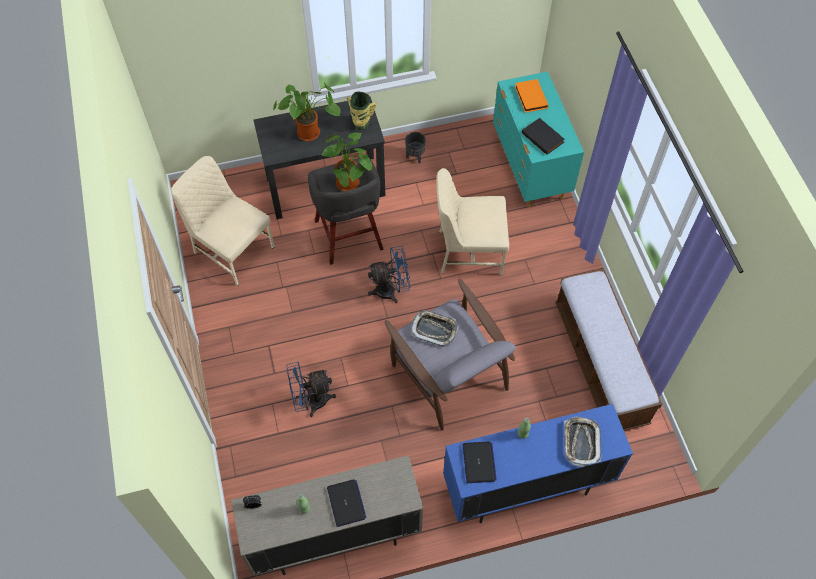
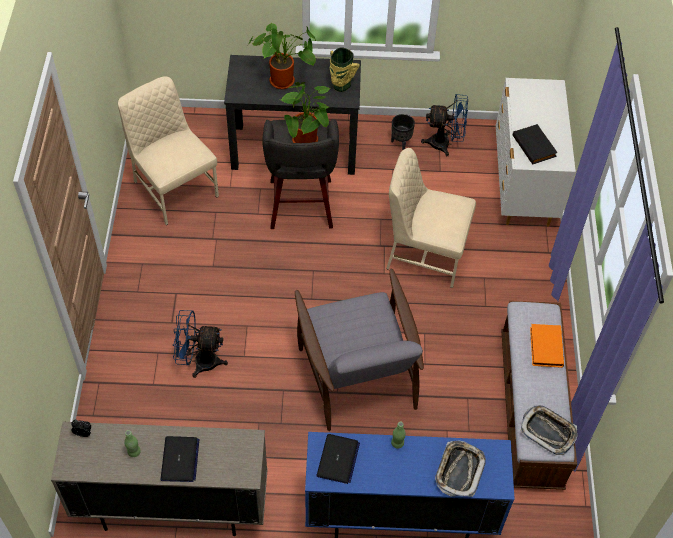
camera: 15 degrees right, 5 degrees down
(391, 290) = (325, 272): blue fan -> blue fan (445, 144)
(434, 329) = (349, 317): tray -> tray (548, 431)
(530, 97) = (535, 102): orange book -> orange book (545, 347)
(530, 169) = (523, 186): turquoise dresser -> white dresser

